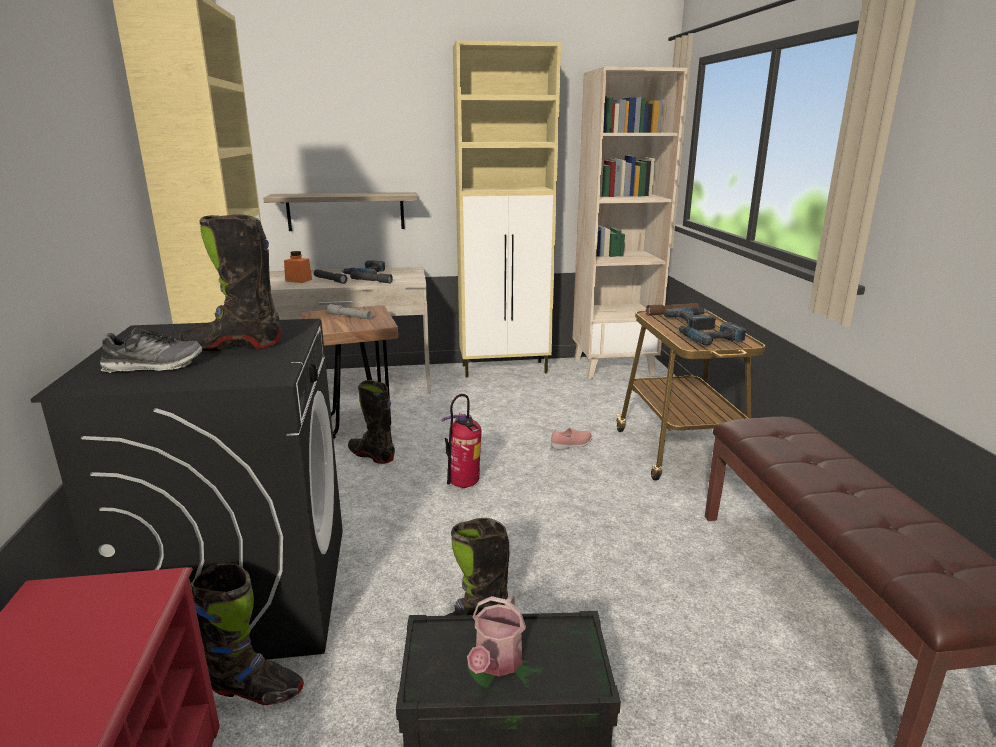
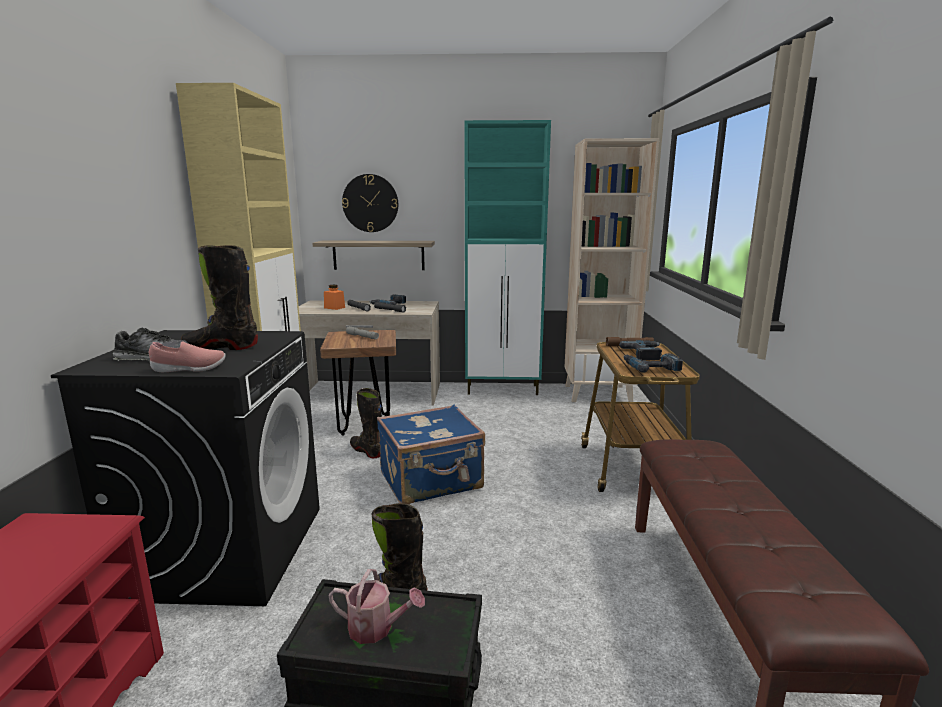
camera: 10 degrees right, 5 degrees down
(255, 690) = (201, 628): black boot -> none
(333, 145) = (370, 203): none -> wall clock
(463, 485) = (431, 481): fire extinguisher -> blue suitcase
(496, 663) = (376, 628): watering can -> watering can turned 105 degrees counterclockwise
(505, 369) = (503, 390): beige cabinet -> turquoise cabinet
(571, 445) = (536, 456): pink shoe -> pink shoe (189, 369)

